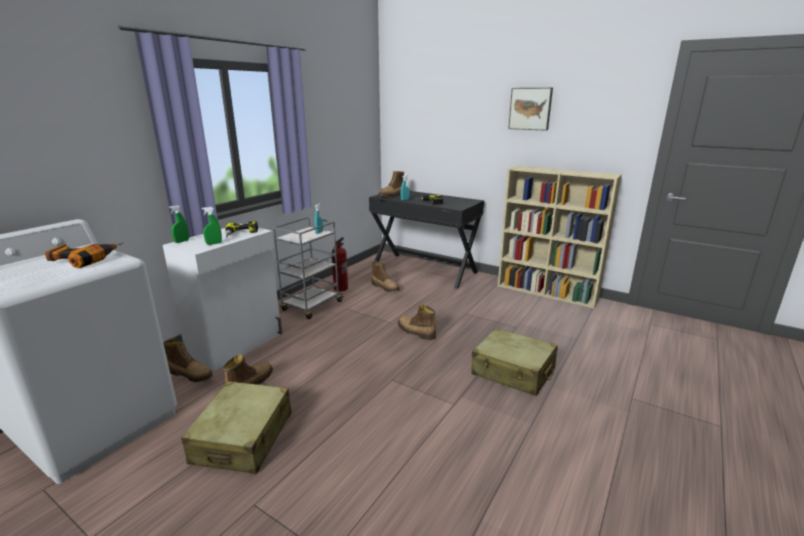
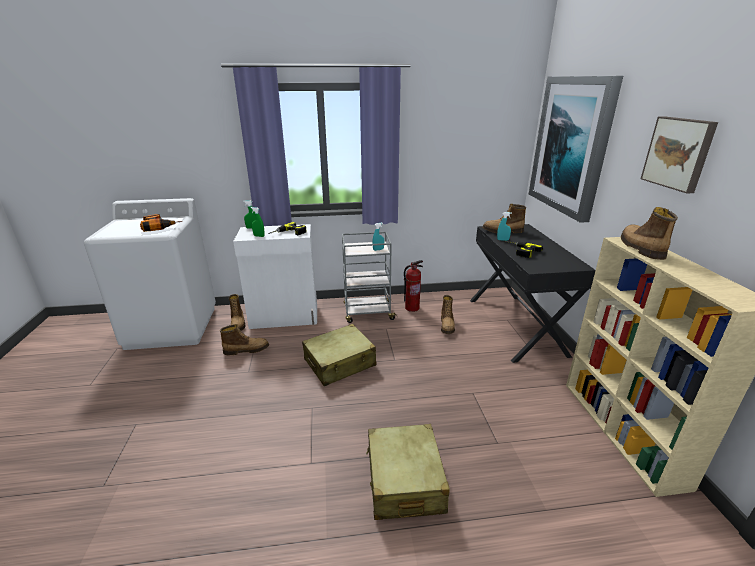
camera: 50 degrees right, 5 degrees up
(243, 438) = (192, 381): beige suitcase -> beige suitcase (340, 363)
(415, 332) = (397, 381): boot -> boot (640, 248)
(429, 118) = (571, 145): none -> picture

